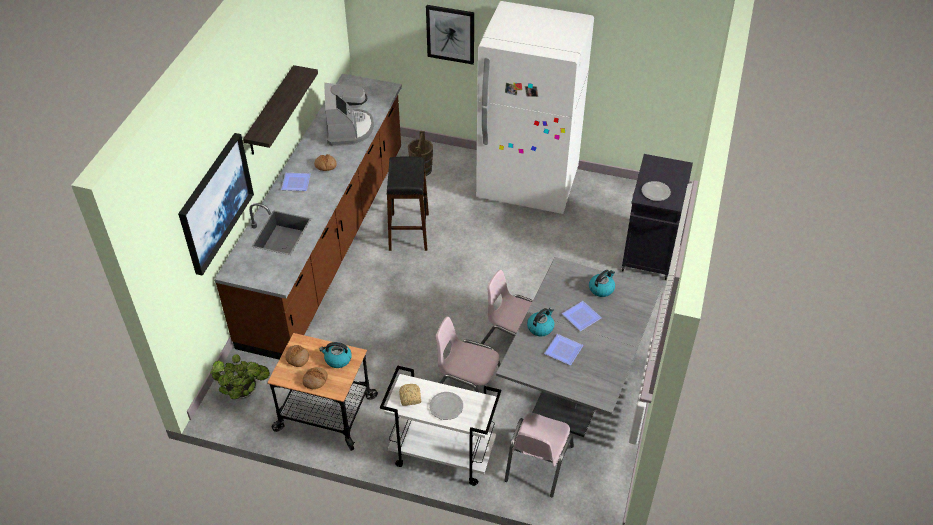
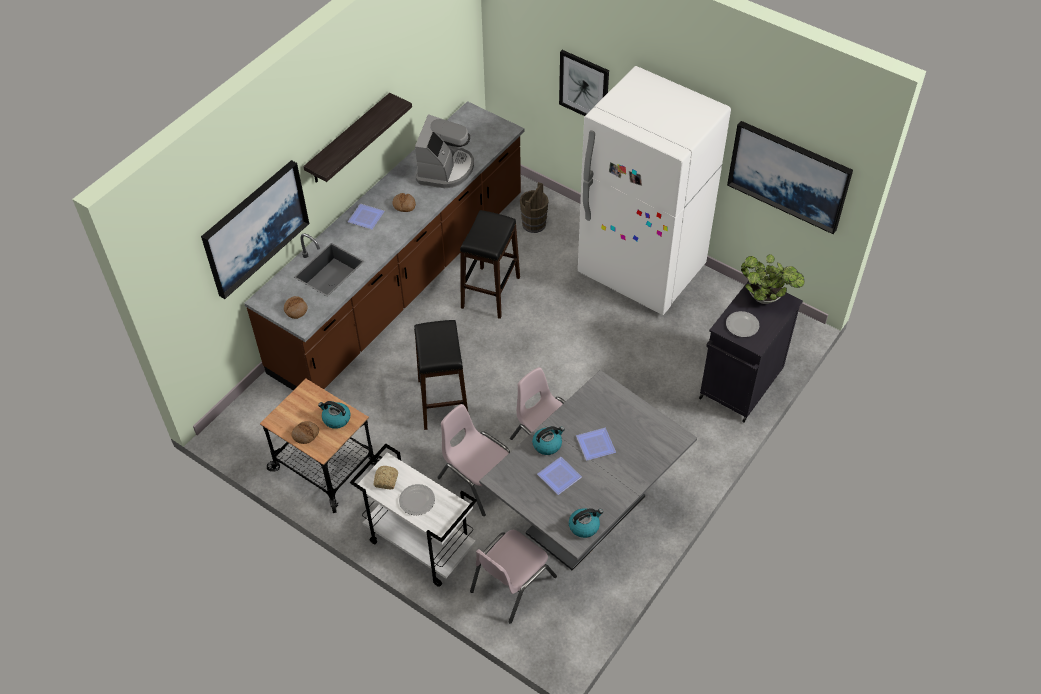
camera: 20 degrees right, 5 degrees up
(245, 392) = (258, 422): potted plant -> potted plant (766, 298)
(297, 358) = (298, 406): bread -> bread (296, 309)
(408, 330) = (443, 401): none -> black stool
(601, 288) = (632, 419): kettle -> kettle (584, 526)
(651, 64) = (789, 175): none -> picture

